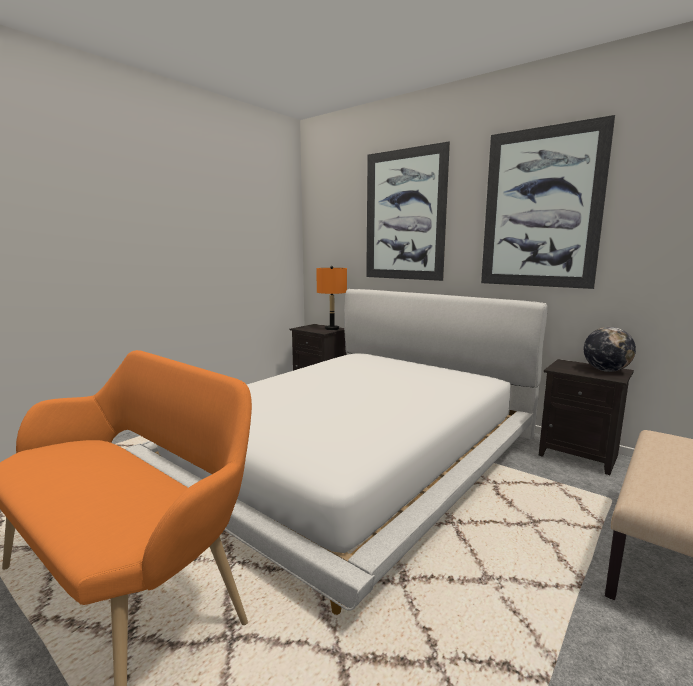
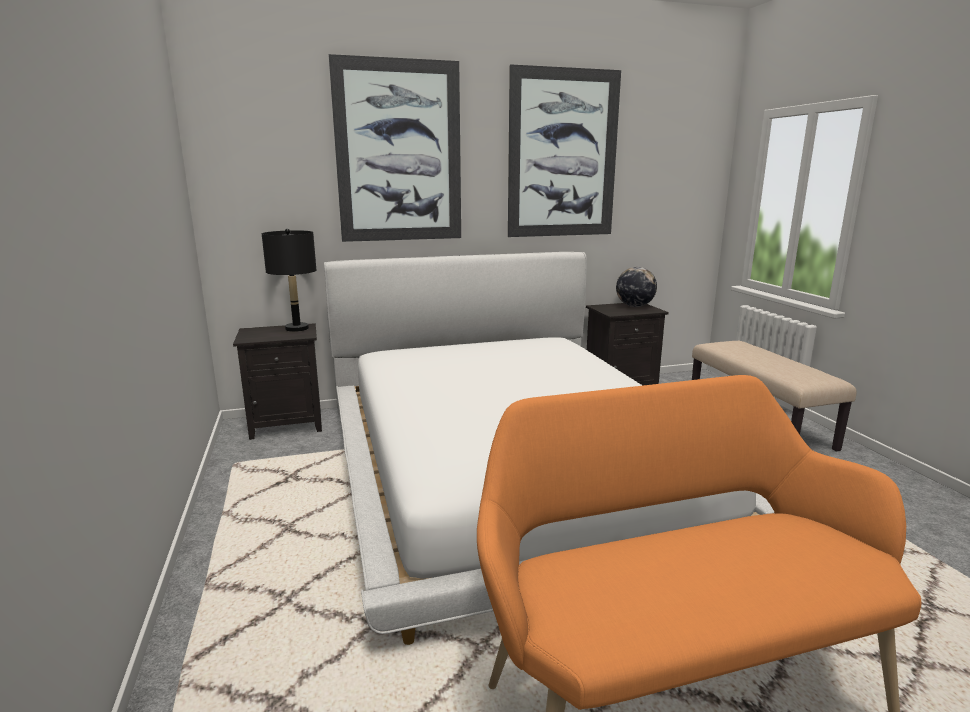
camera: 55 degrees left, 5 degrees up
(332, 329) = (297, 328): orange table lamp -> black table lamp

